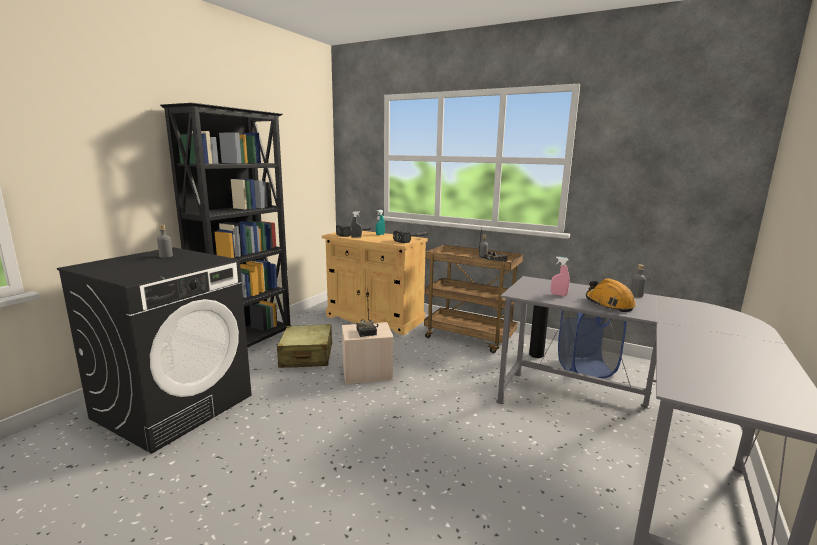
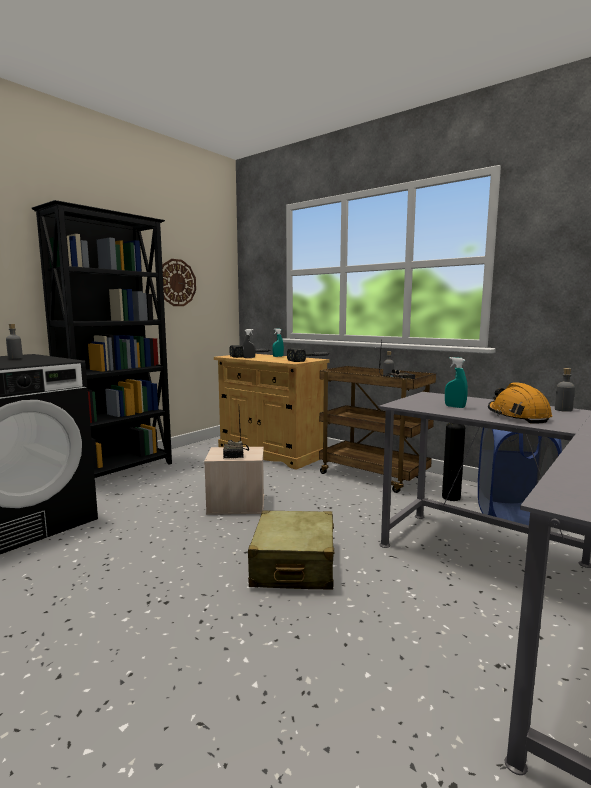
camera: 10 degrees right, 5 degrees down
(284, 166) = (177, 282): none -> wall clock
(306, 356) = (178, 484): beige suitcase -> beige suitcase (294, 565)
(558, 294) = (455, 407): pink spray bottle -> turquoise spray bottle

